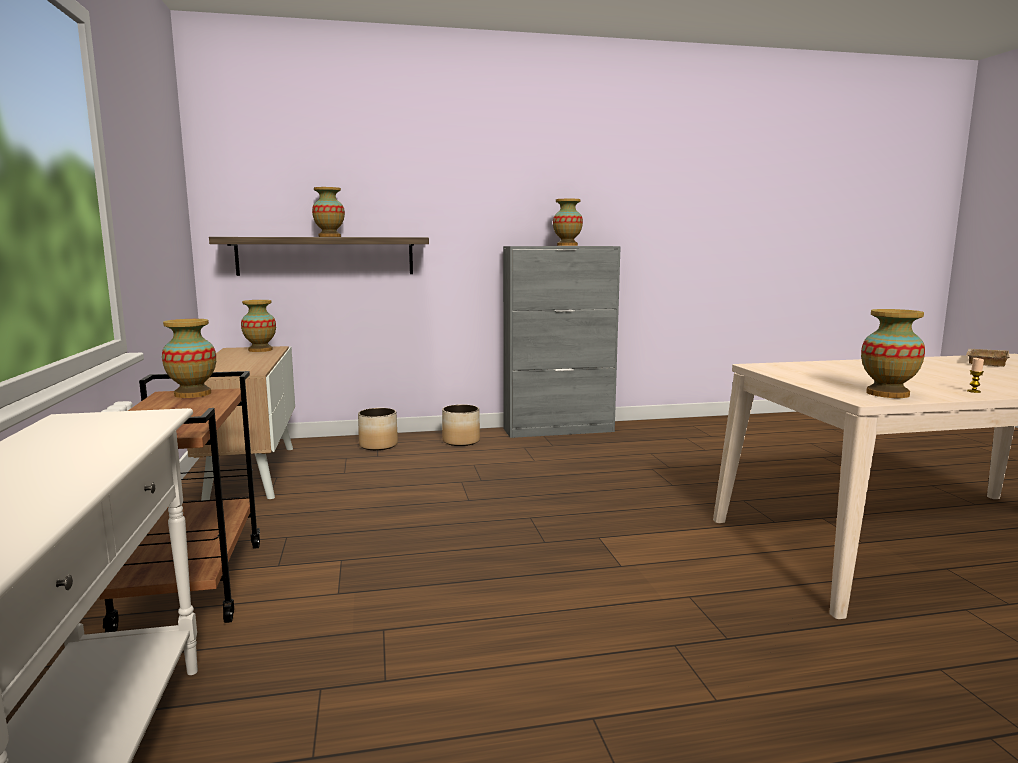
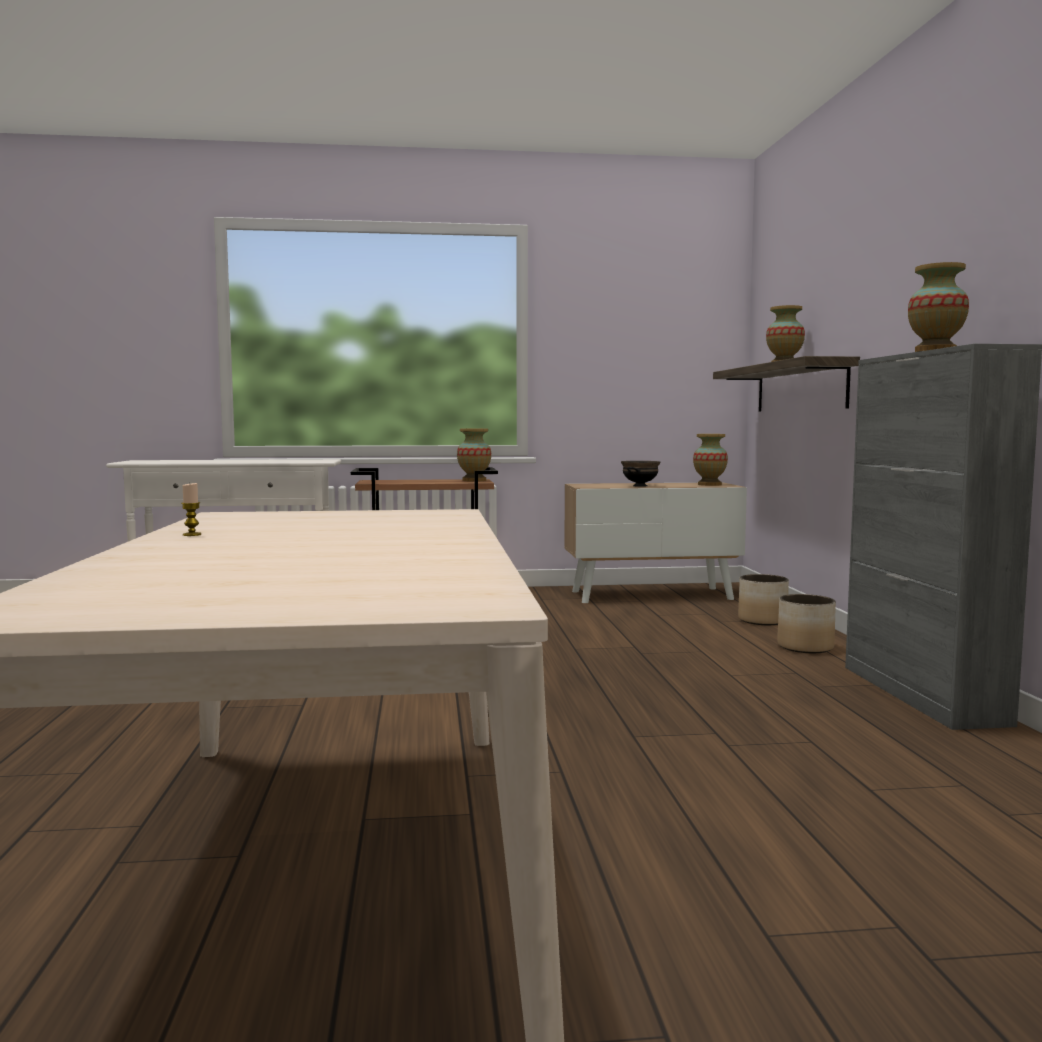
camera: 95 degrees right, 5 degrees down
(255, 362) = (639, 486): none -> black bowl
(888, 394) = (233, 519): vase -> none
(984, 361) = (420, 574): beige tray -> none

